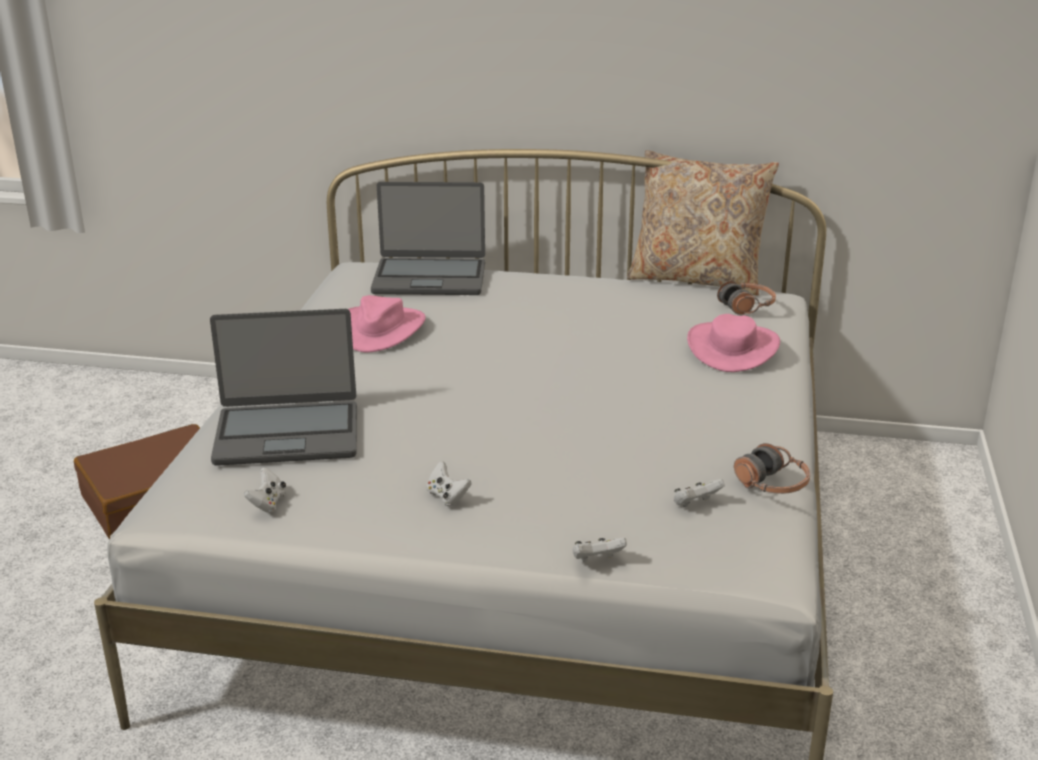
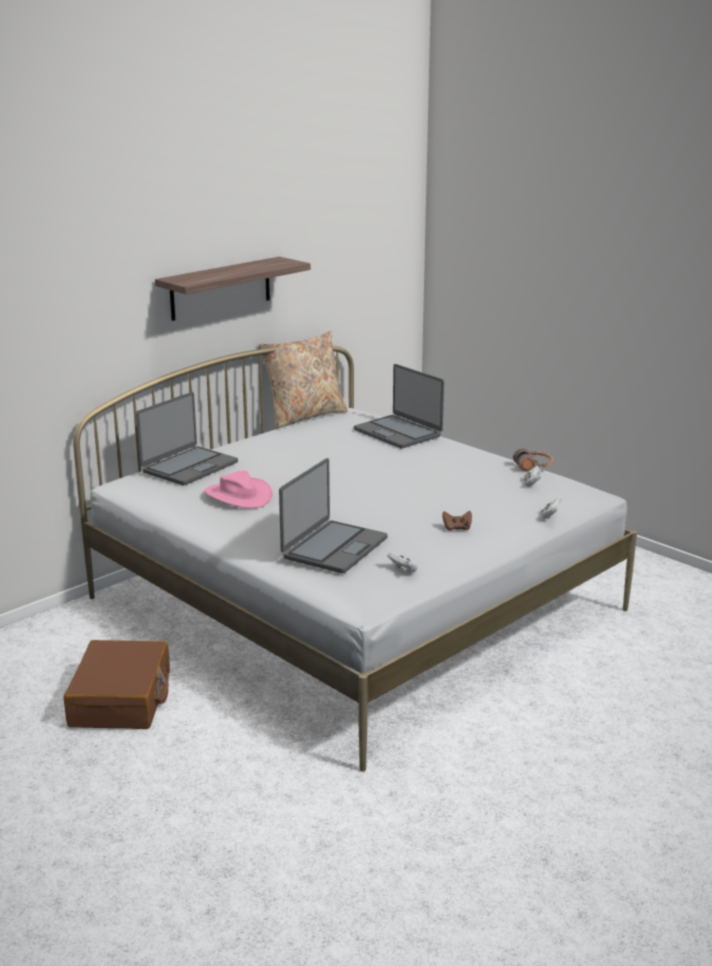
camera: 55 degrees left, 5 degrees down
(447, 497) = (457, 528): white game controller -> brown game controller
(580, 51) = (220, 288): none -> shelf
(733, 348) = (398, 433): pink hat -> laptop
(746, 306) = (358, 416): headphones -> none

